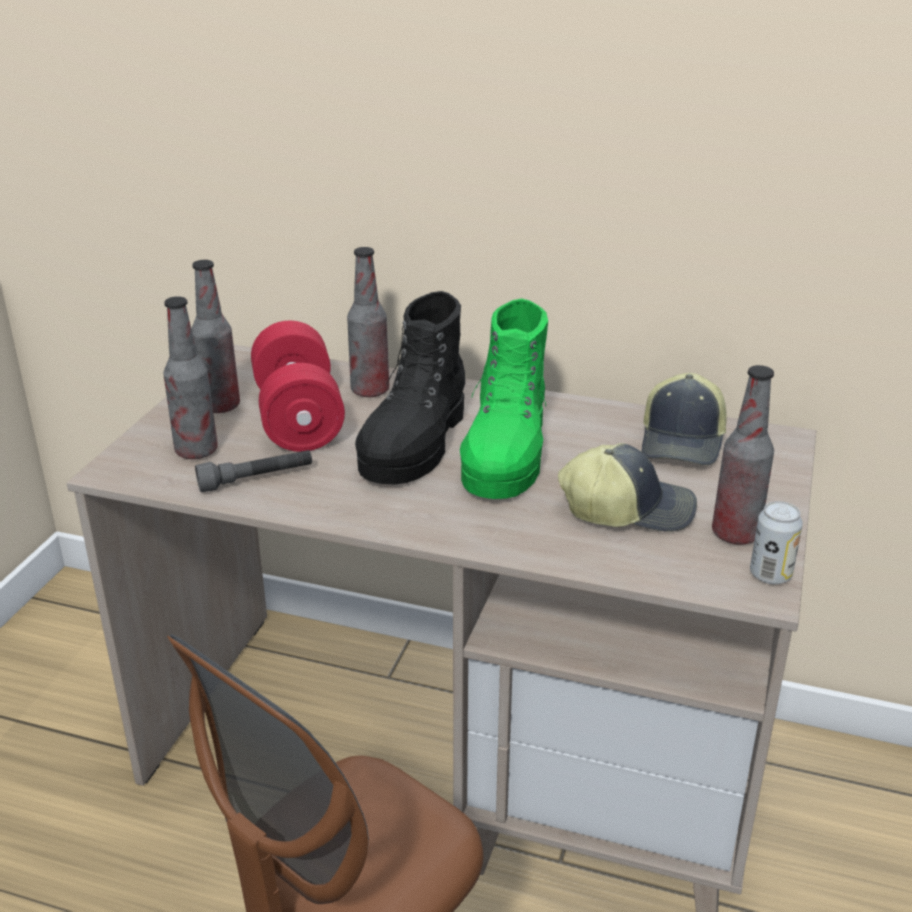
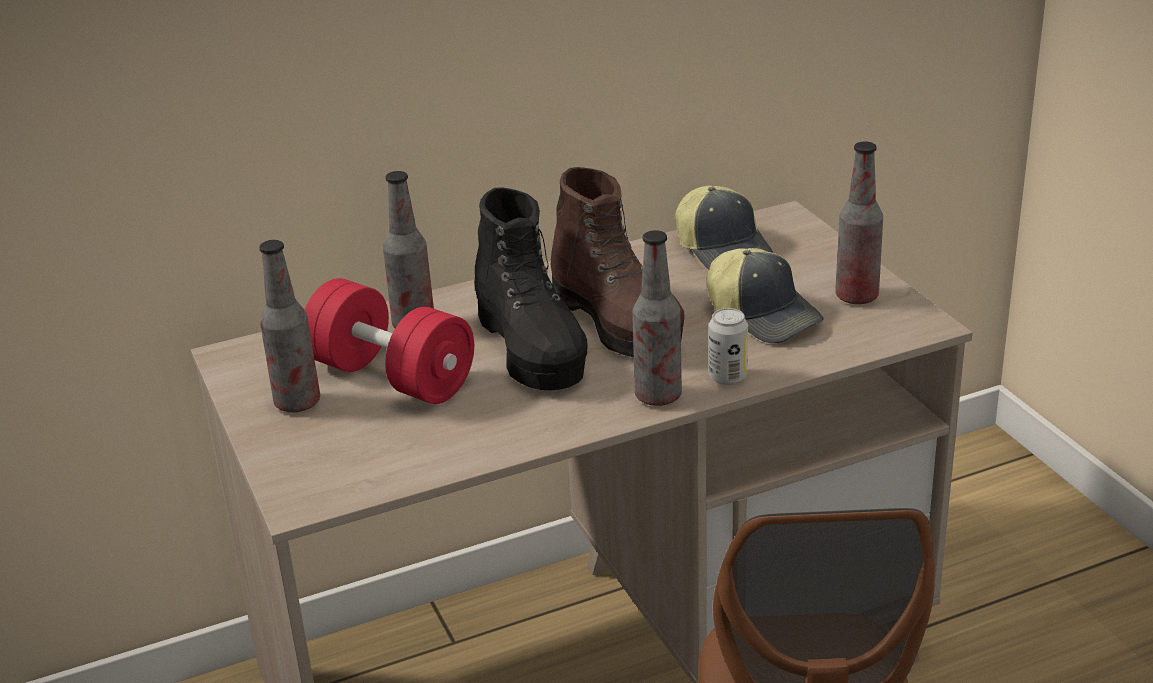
camera: 40 degrees left, 0 degrees up
(196, 451) = (349, 448): bottle -> bottle (658, 396)
(256, 479) = (448, 440): grey flashlight -> none
(506, 457) = (618, 322): green boot -> brown boot
(627, 509) = (764, 315): cap -> cap turned 90 degrees clockwise
(770, 575) = (915, 311): can -> can (728, 377)

